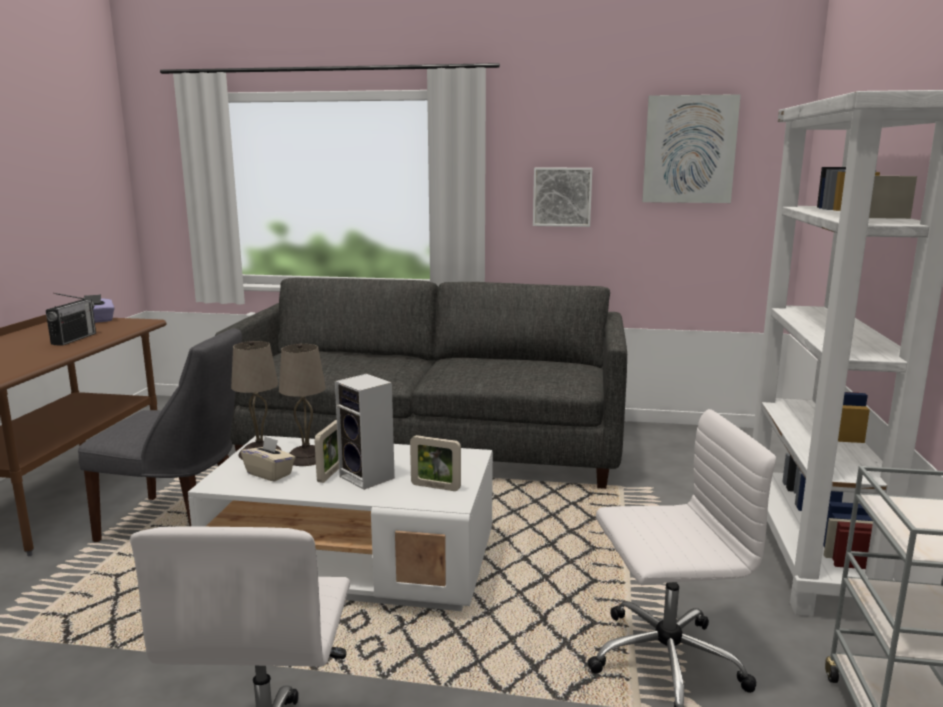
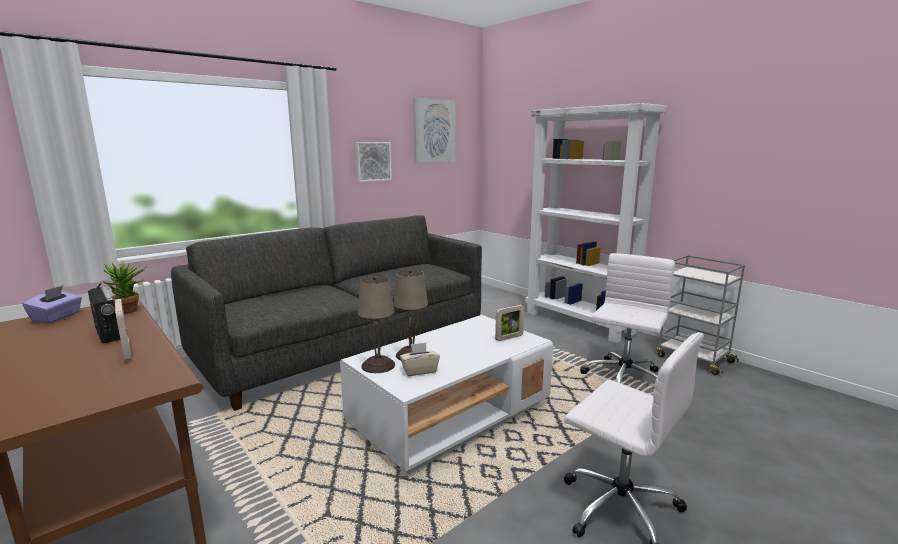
camera: 50 degrees left, 0 degrees up
(129, 328) = (130, 311): none -> potted plant
(180, 524) = (288, 463): grey chair -> none
(330, 473) = (449, 355): picture frame -> picture frame (127, 353)
(369, 477) = (471, 348): speaker -> none

